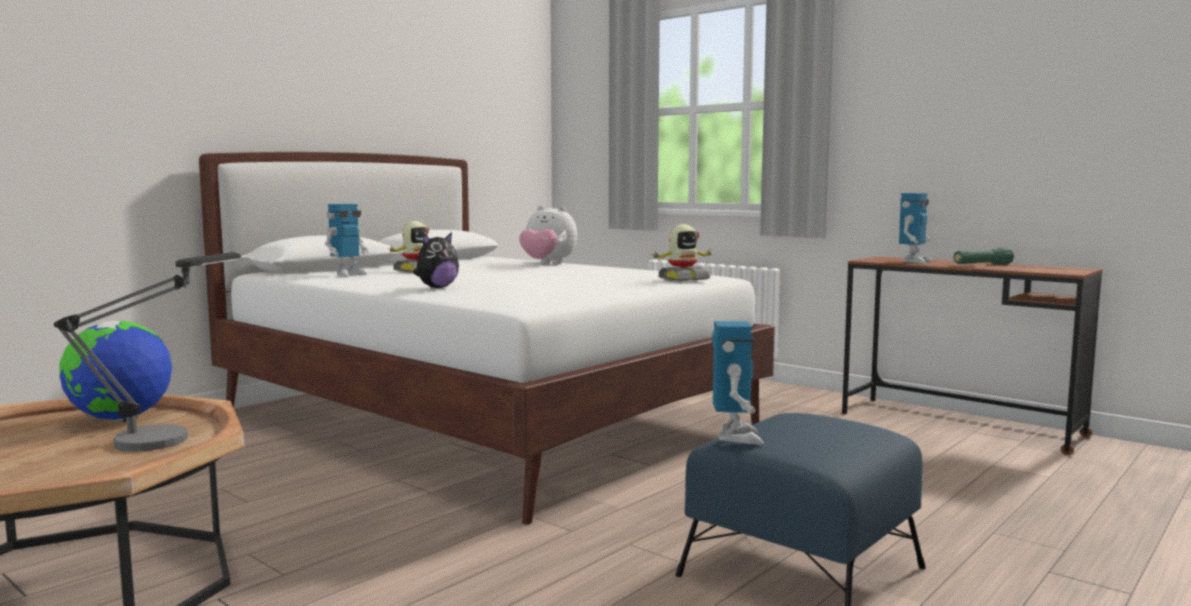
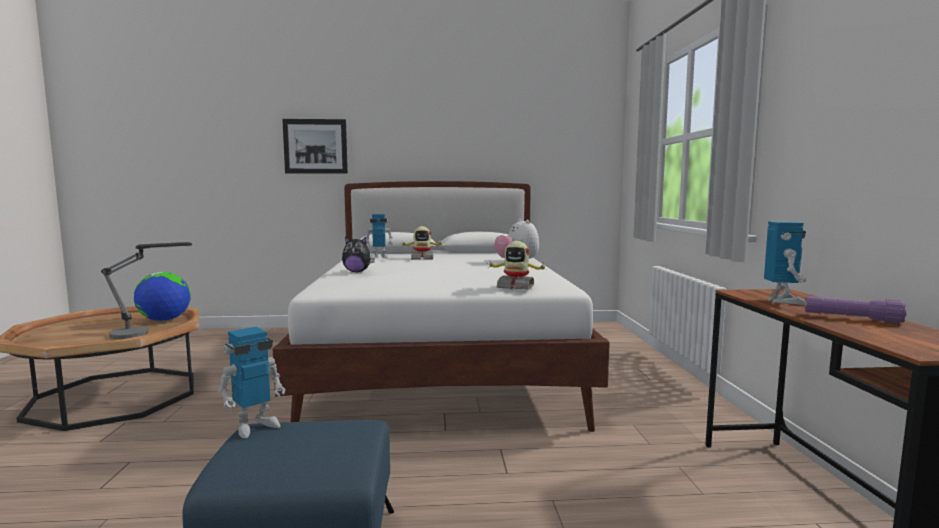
camera: 45 degrees right, 0 degrees up
(134, 81) = (315, 146): none -> picture
(914, 262) = (783, 301): toy robot -> toy robot turned 75 degrees counterclockwise
(982, 265) = (851, 318): green flashlight -> purple flashlight

